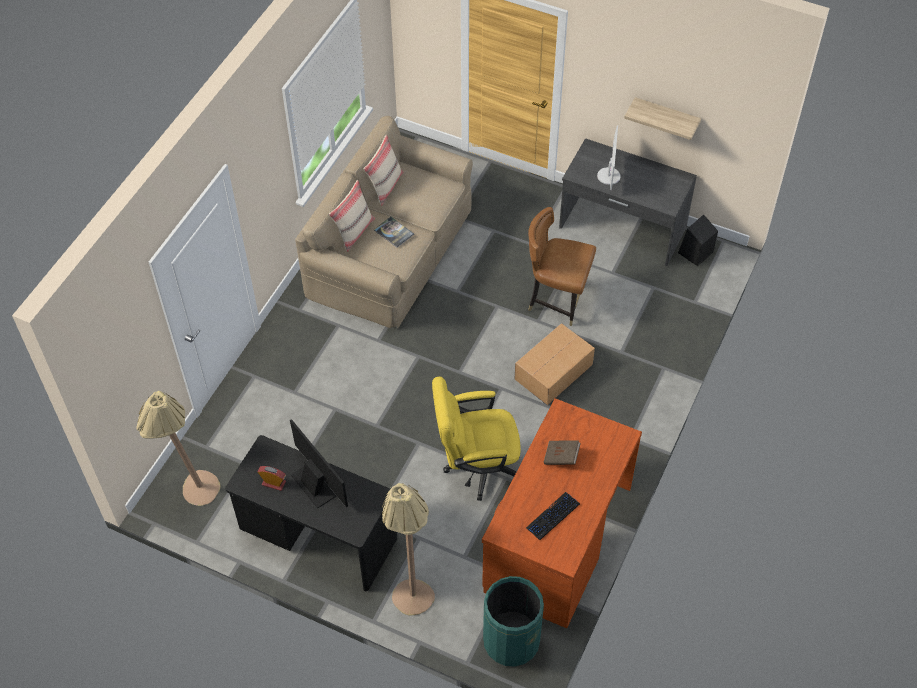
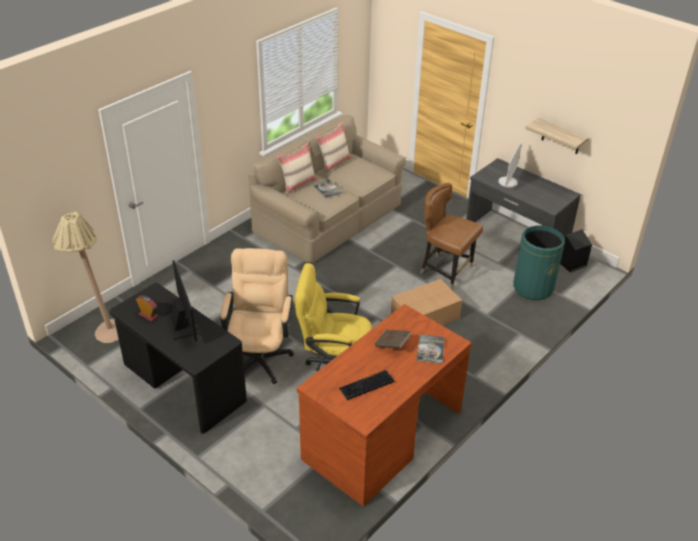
camera: 15 degrees right, 15 degrees down
(388, 474) = (260, 355): none -> beige office chair
(411, 588) = (241, 440): beige floor lamp -> none
(511, 640) = (309, 503): green trash can -> green trash can (533, 287)
(602, 452) = (430, 349): none -> book

